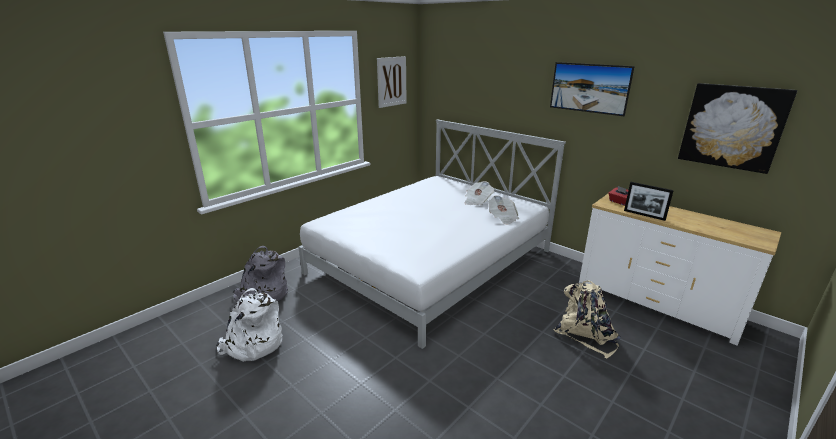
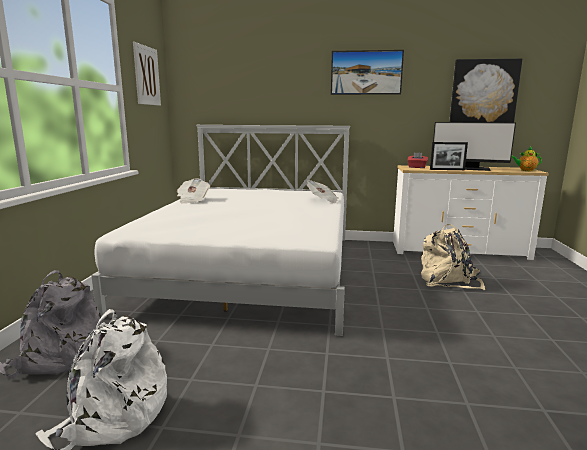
camera: 35 degrees left, 10 degrees down
(477, 201) = (279, 195): newspaper -> newspaper (192, 200)
(679, 218) = (468, 168): none -> monitor
(751, 239) = (525, 170): none -> teapot

